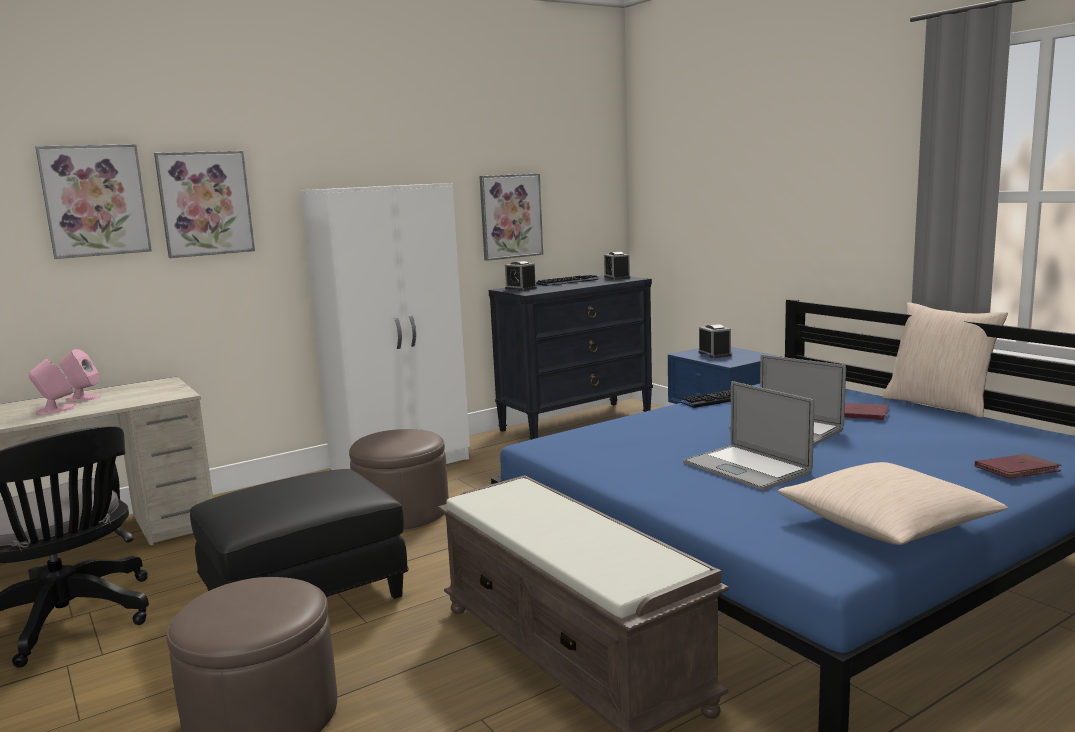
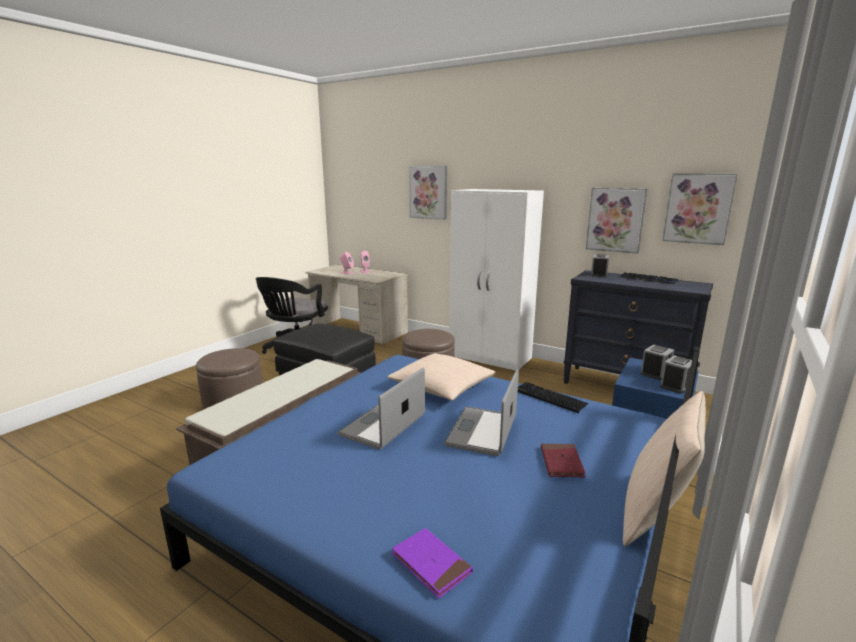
camera: 65 degrees right, 5 degrees up
(95, 200) = (388, 187): picture -> picture (698, 208)
(617, 277) = (694, 286): alarm clock -> alarm clock (676, 386)
(887, 524) = (279, 488): beige pillow -> beige pillow (442, 387)
(1017, 470) = (431, 564): red book -> purple book

